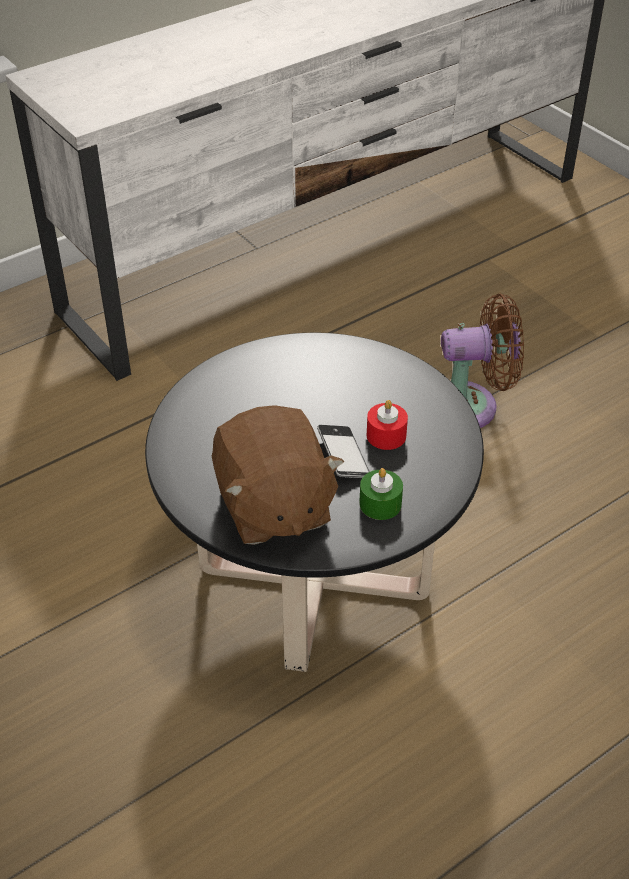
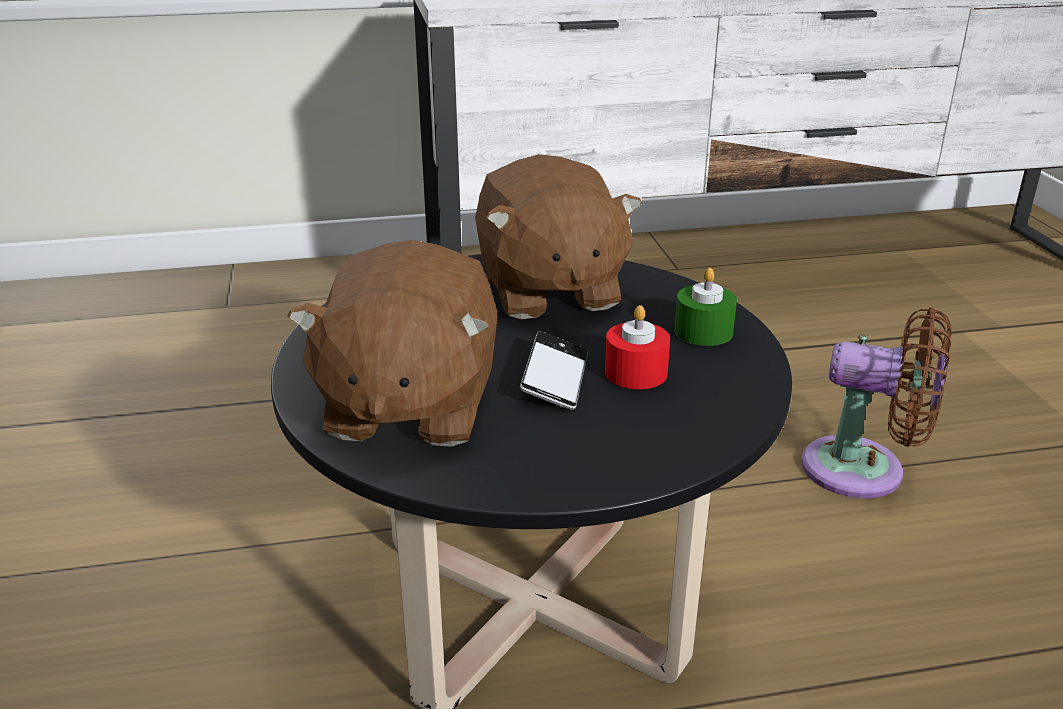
camera: 25 degrees right, 15 degrees down
(288, 379) = (548, 291): none -> brown plush toy
(380, 504) = (564, 444): green candle -> green candle (703, 331)

